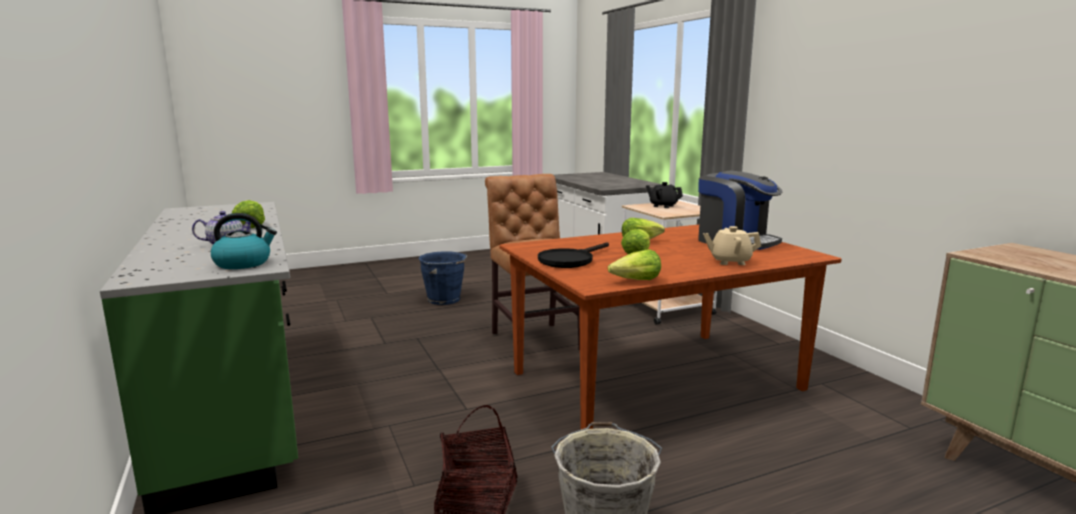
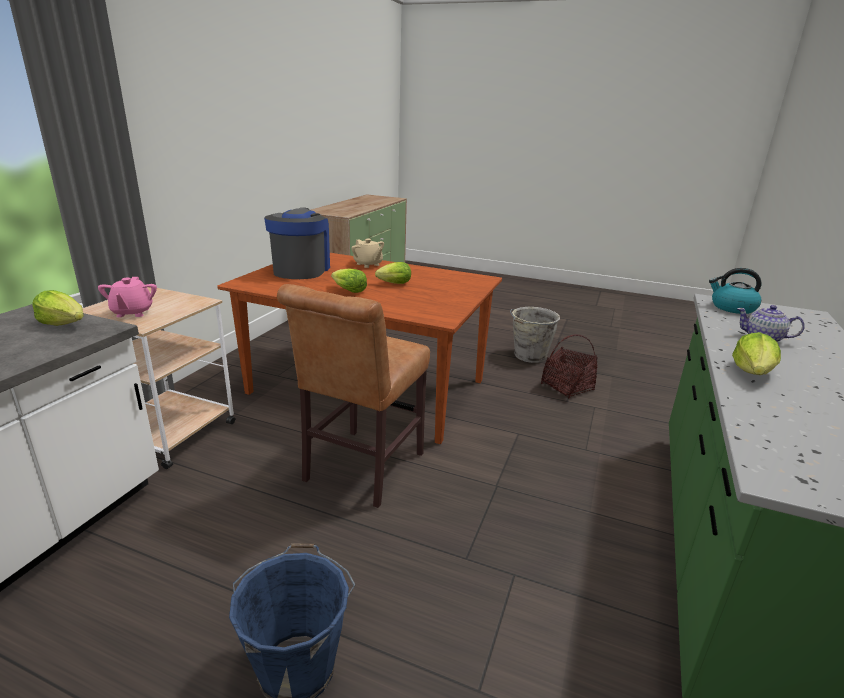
camera: 135 degrees left, 10 degrees up
(570, 260) = (448, 294): black frying pan -> none
(636, 281) = (455, 273): lettuce -> lettuce (64, 324)
(663, 206) = (132, 312): black teapot -> pink teapot

